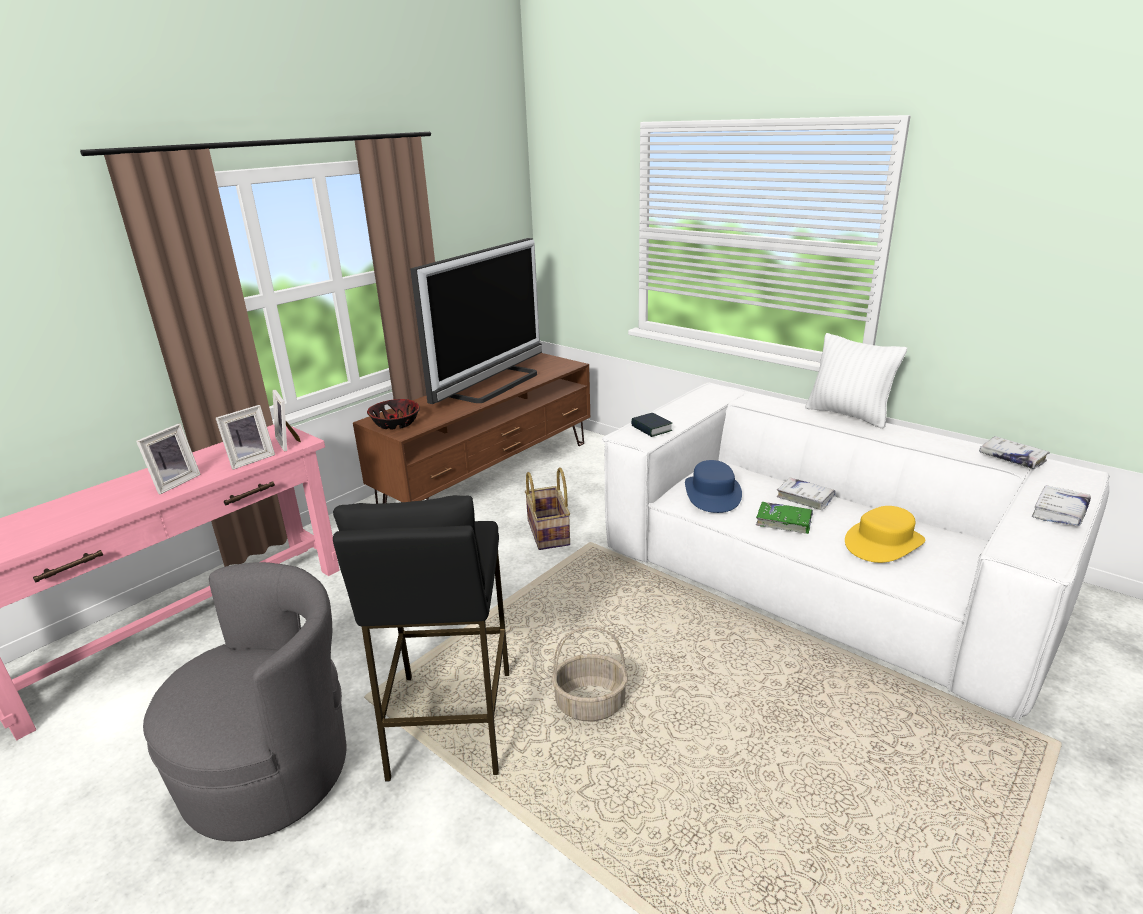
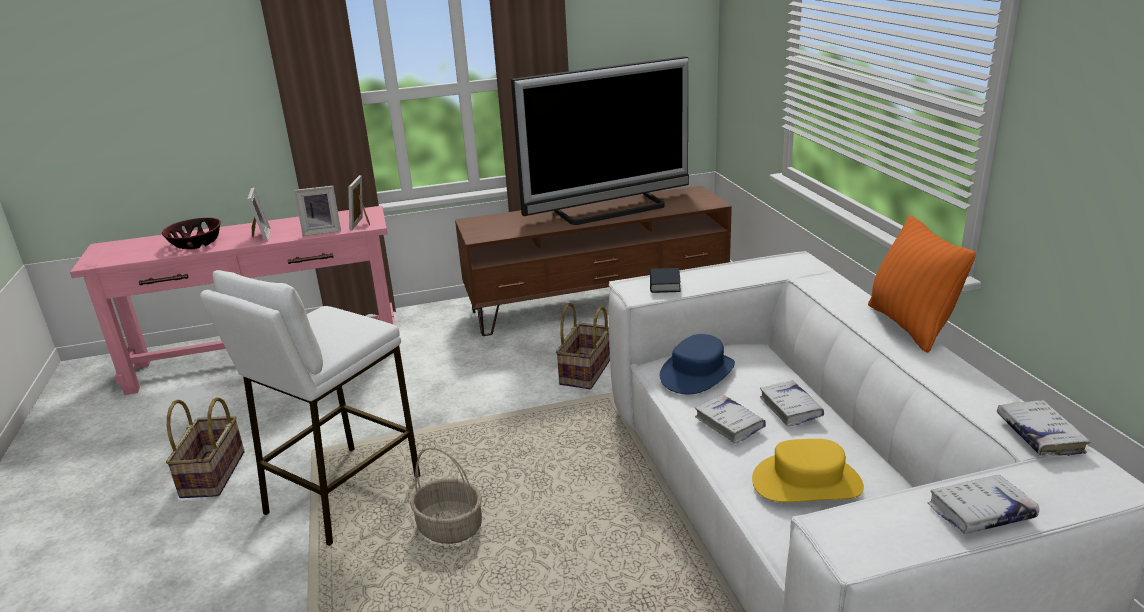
camera: 35 degrees right, 0 degrees up
(174, 482) = (260, 236): picture frame -> picture frame turned 75 degrees counterclockwise
(271, 770) = (214, 474): grey armchair -> basket
(396, 424) = (483, 228): bowl -> bowl (196, 244)
(449, 723) = (341, 494): black stool -> white stool
(784, 522) = (729, 424): green book -> white book
(848, 415) = (910, 326): white pillow -> orange pillow

